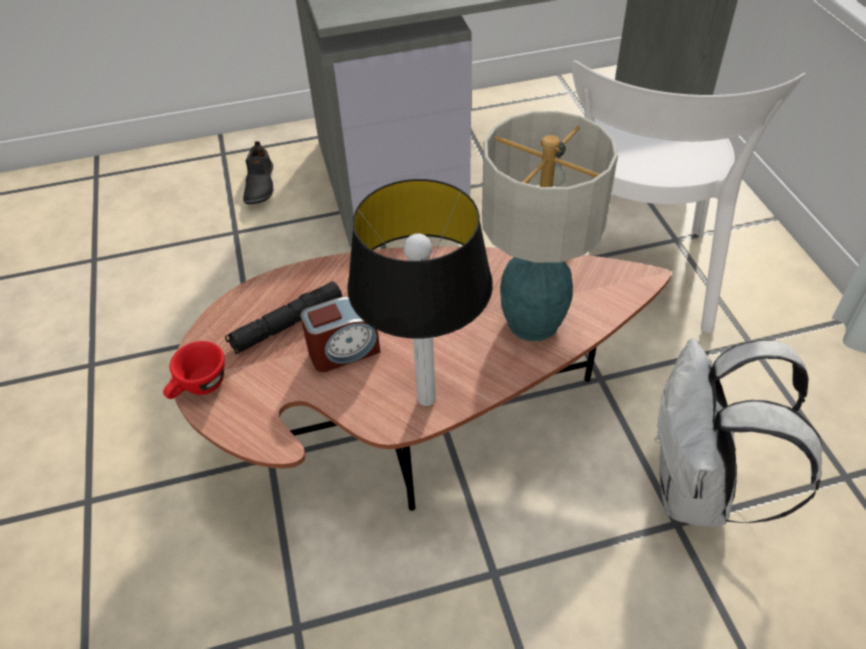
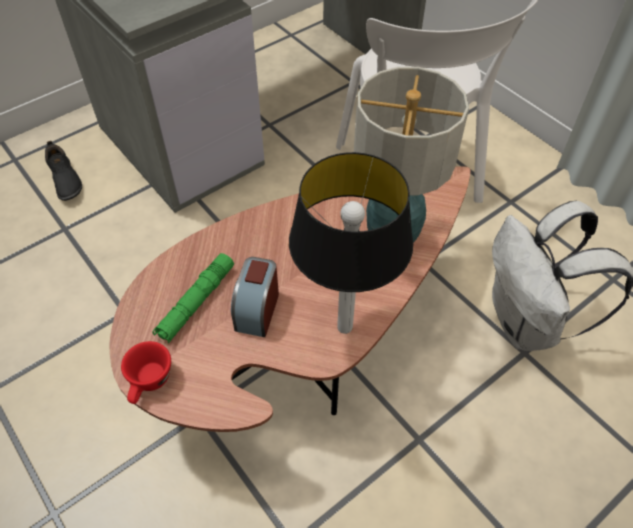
camera: 25 degrees left, 5 degrees up
(287, 324) = (196, 302): black flashlight -> green flashlight
(343, 351) = (257, 310): alarm clock -> alarm clock turned 150 degrees clockwise

